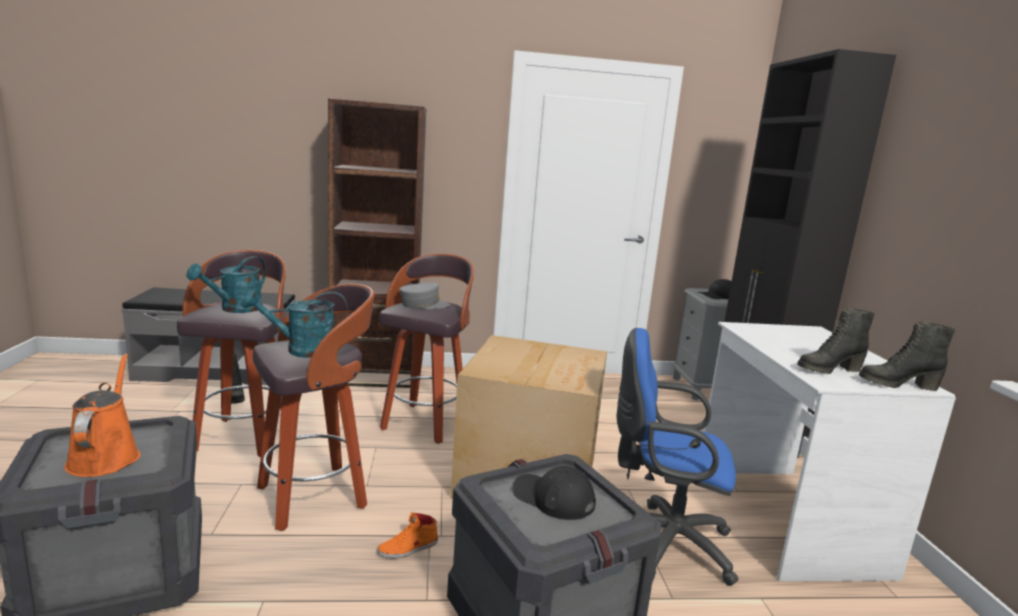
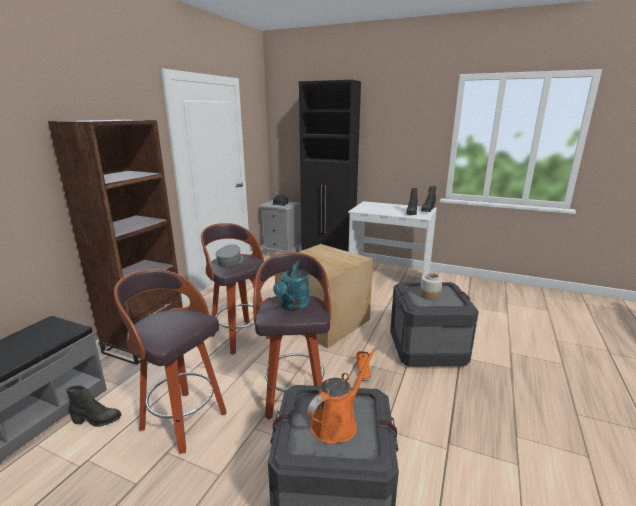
camera: 60 degrees left, 5 degrees up
(106, 456) = (337, 422): orange watering can -> orange watering can turned 120 degrees clockwise
(235, 309) = (171, 323): turquoise watering can -> none
(553, 497) = (430, 295): black cap -> jar
(662, 543) = (391, 307): blue office chair -> none

